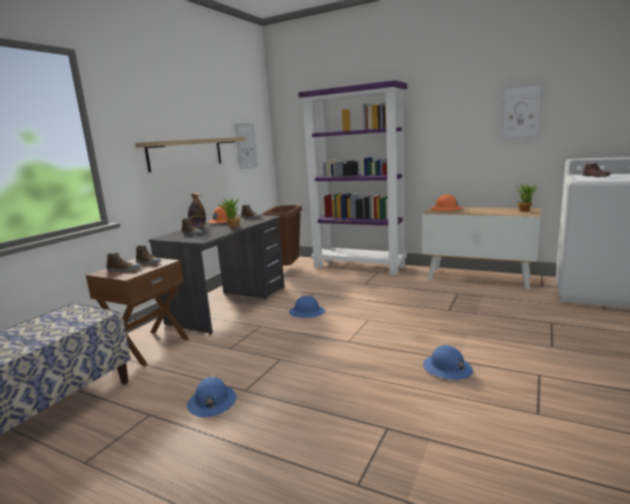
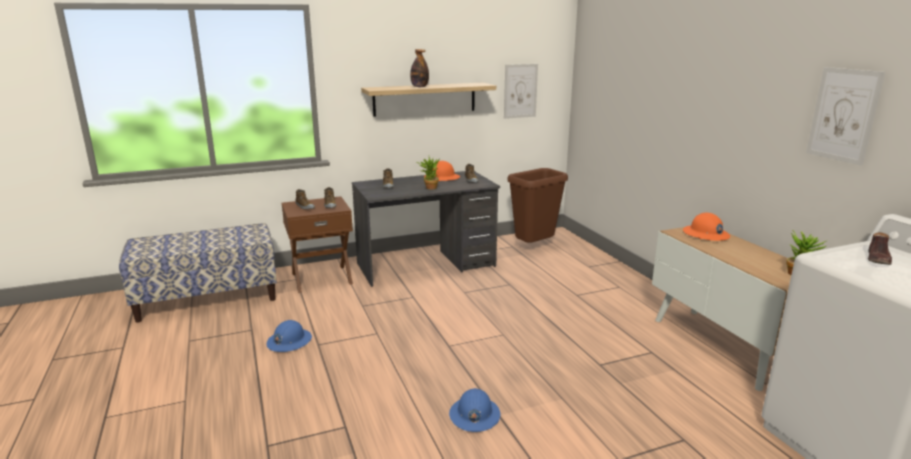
camera: 40 degrees right, 5 degrees up
(198, 227) = (409, 179): bottle -> bottle (419, 87)
(307, 312) = (468, 301): blue hard hat -> none
(359, 266) = (612, 272): purple bookcase -> none

